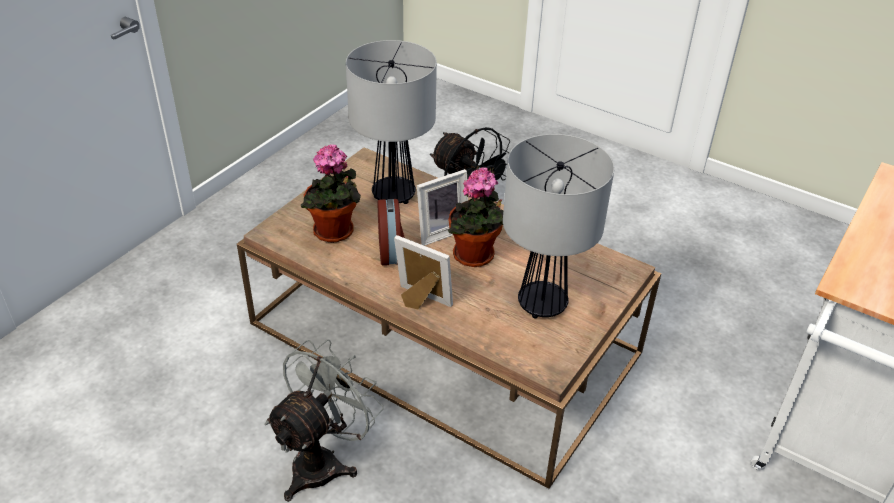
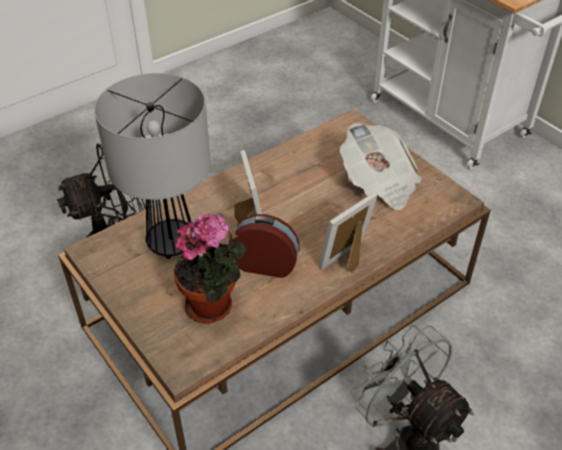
camera: 70 degrees left, 5 degrees up
(475, 257) = (299, 207): potted plant -> none
(542, 305) = (379, 183): table lamp -> newspaper

